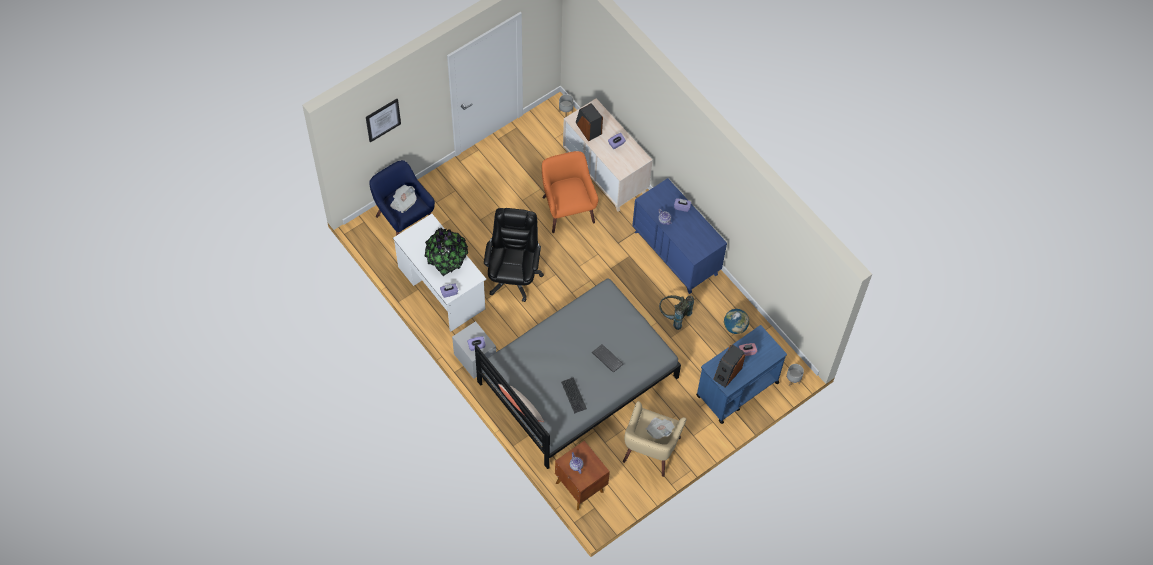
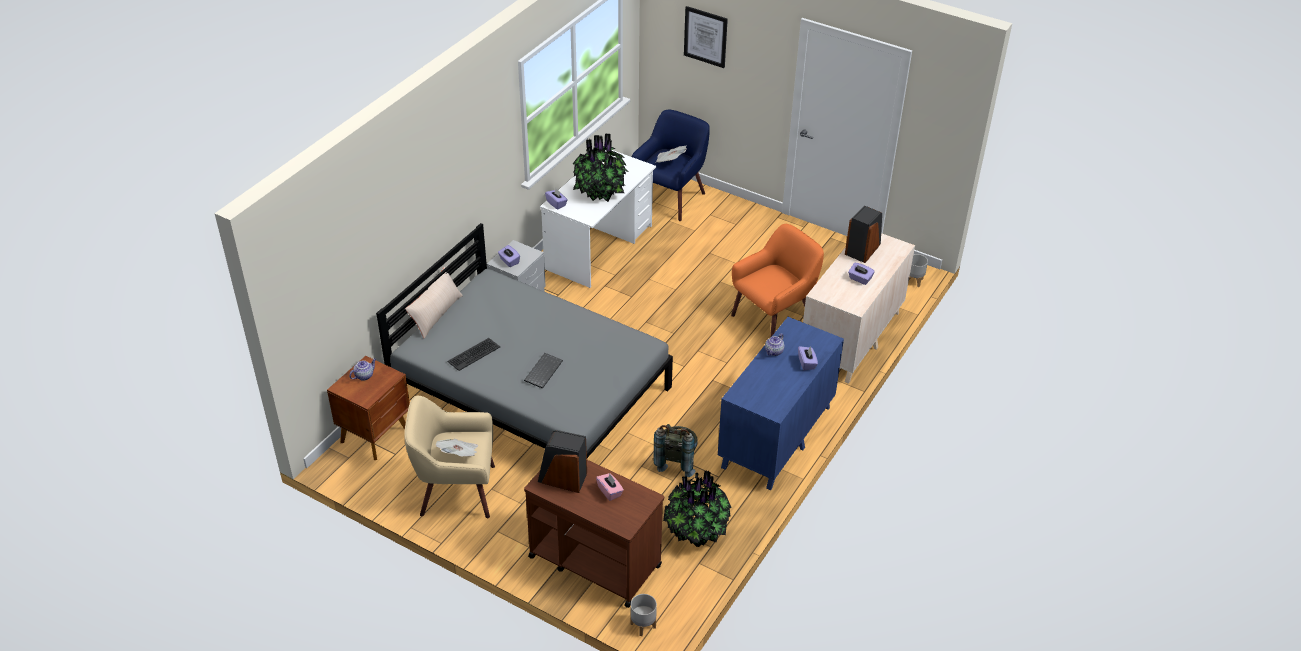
camera: 70 degrees right, 20 degrees down
(513, 275) = (649, 299): black office chair -> none
(735, 327) = (696, 532): globe -> potted plant
(736, 389) = (594, 561): blue cart -> brown cart

